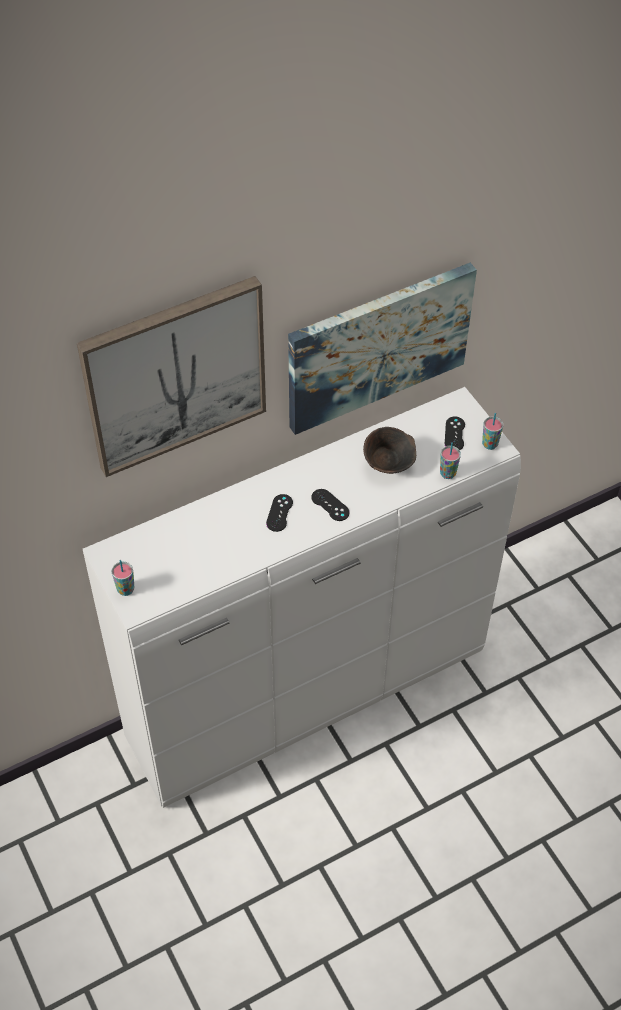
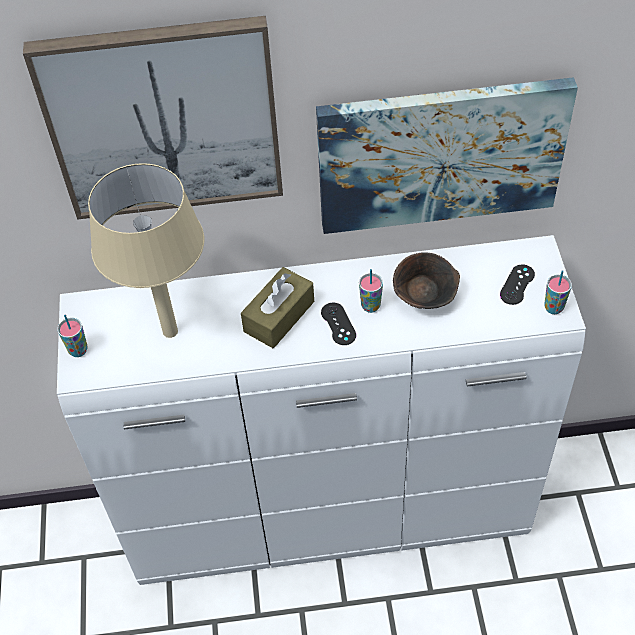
camera: 25 degrees right, 0 degrees up
(195, 552) = (170, 332): none -> beige table lamp
(279, 513) = (279, 316): black game controller -> brown tissue box
(447, 473) = (488, 327): cup -> cup (370, 306)

